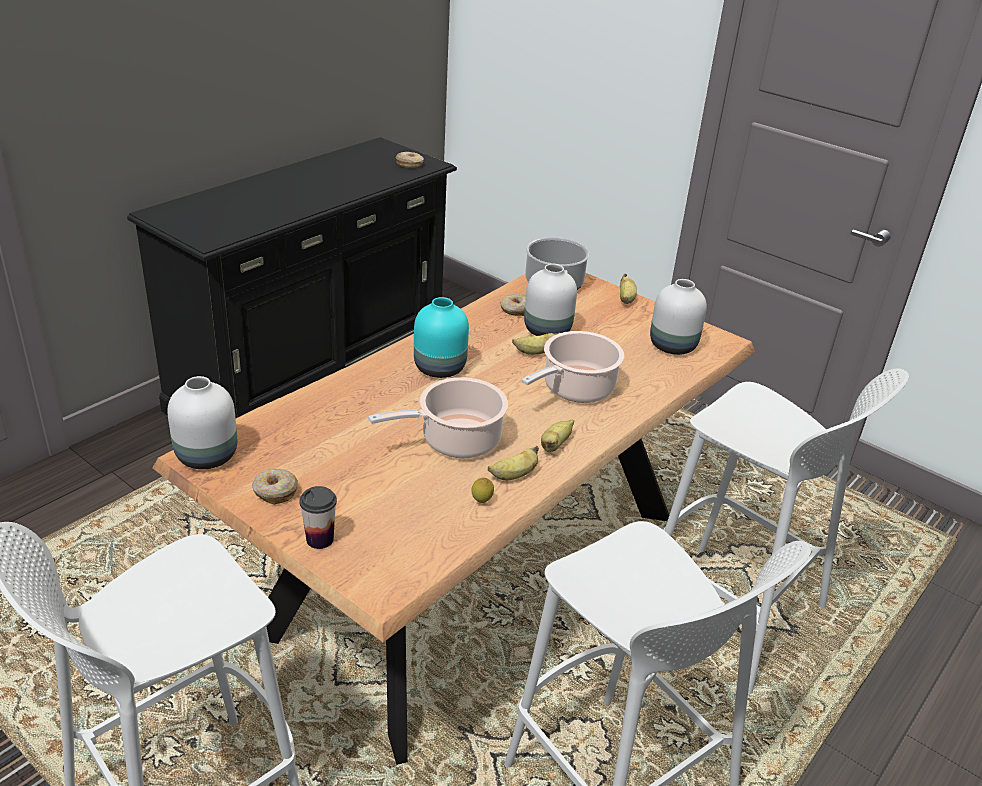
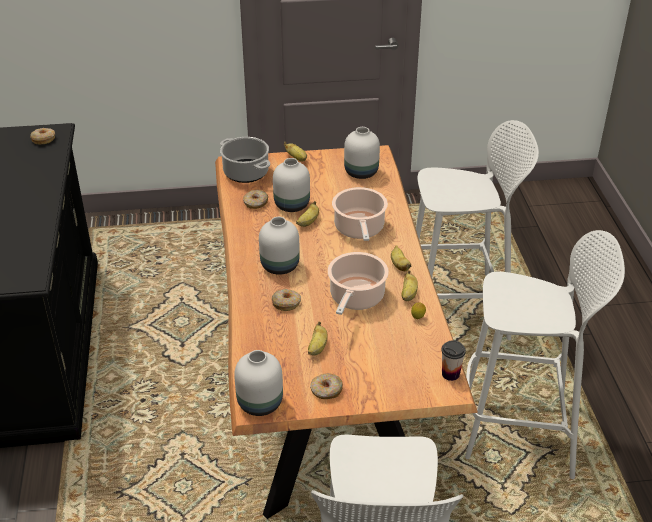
camera: 45 degrees left, 5 degrees up
(320, 539) = (386, 393): cup -> cup (450, 374)
(338, 453) = (317, 348): none -> banana
(386, 399) = (286, 303): none -> donut
(441, 368) = (280, 265): turquoise vase -> white vase

